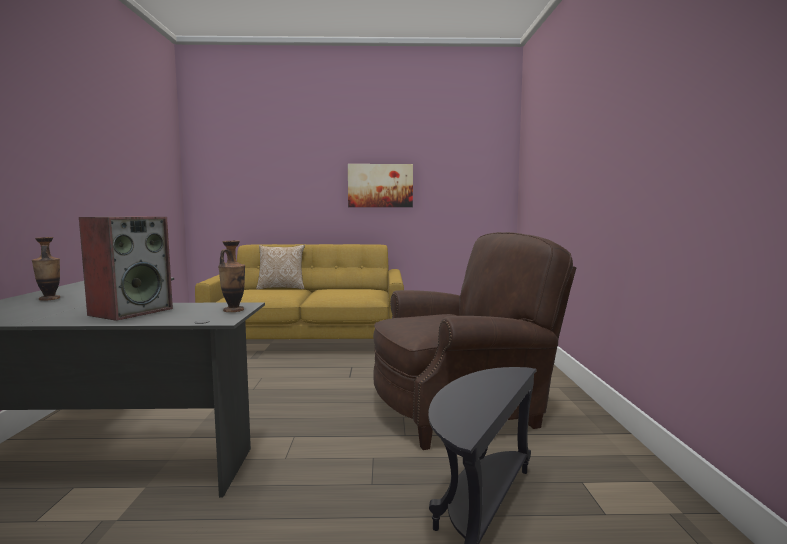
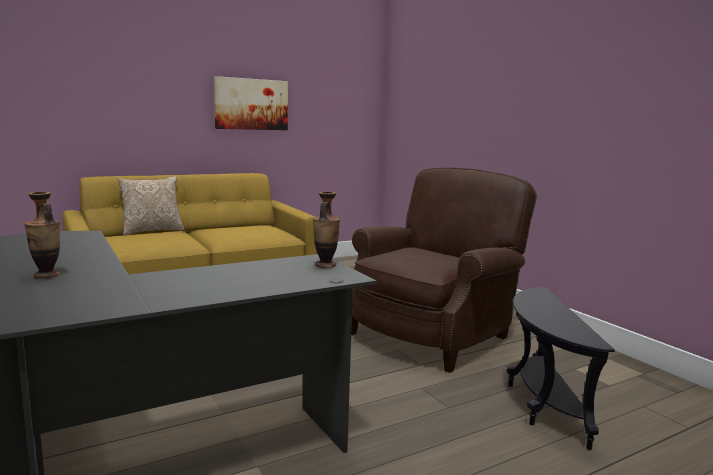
camera: 30 degrees left, 5 degrees up
(131, 311) = (224, 279): speaker -> none

